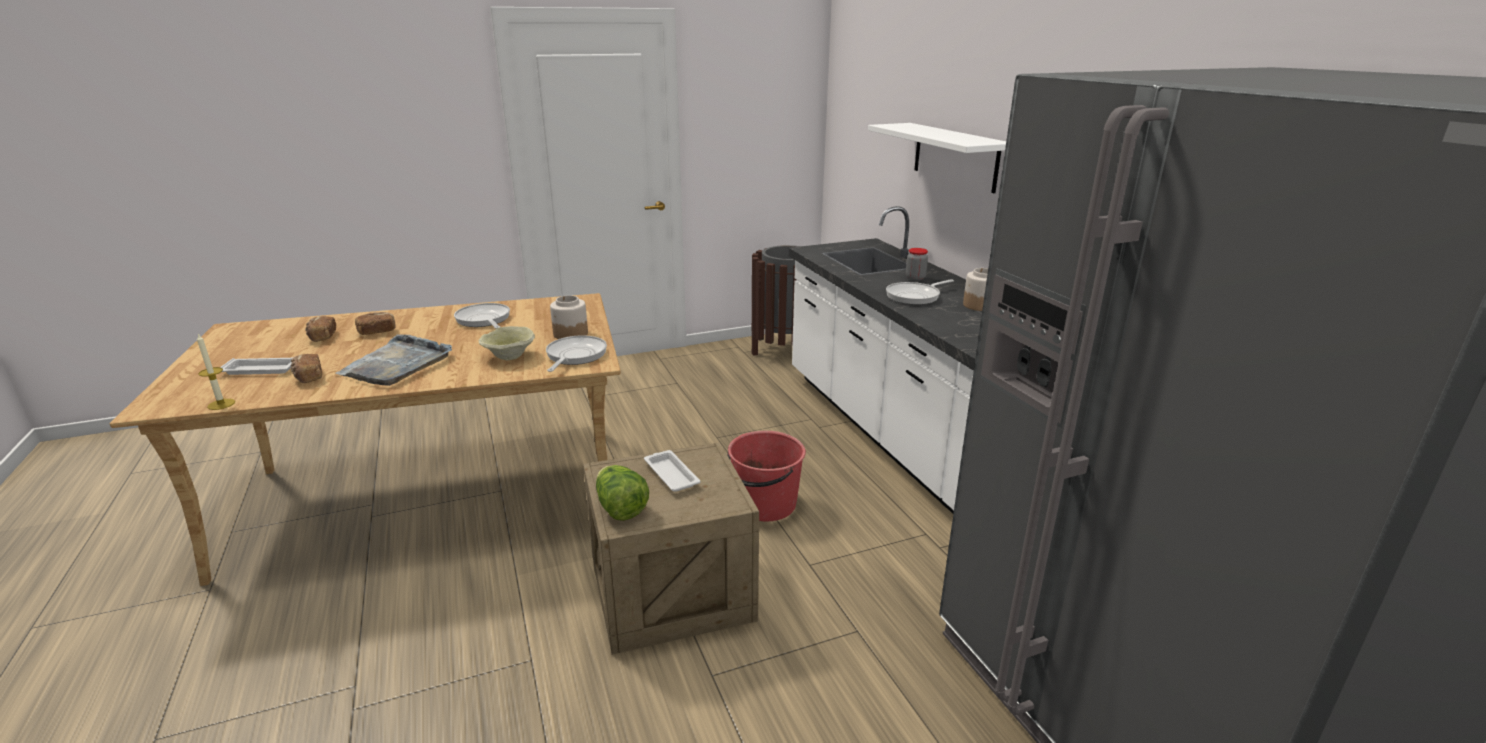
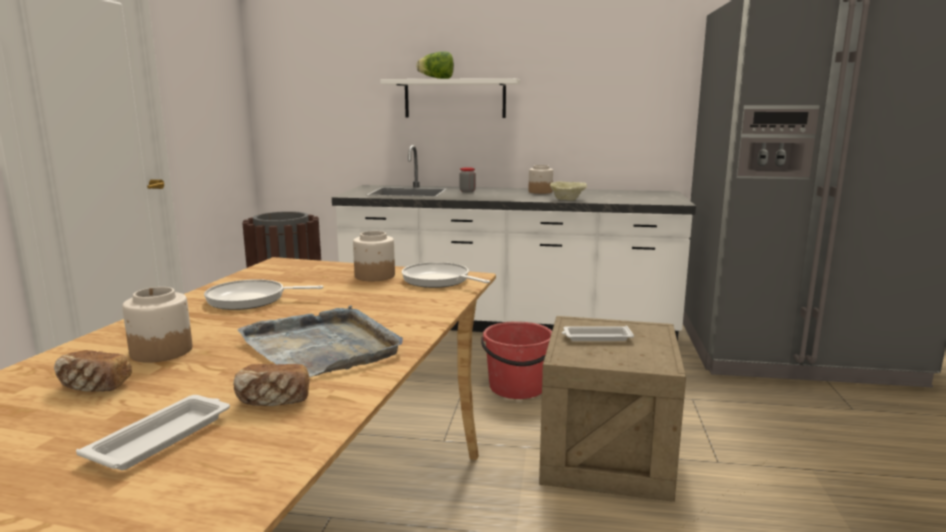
camera: 60 degrees left, 10 degrees down
(221, 404) = (281, 474): candle -> none
(377, 332) = (161, 351): bread -> jar
(508, 357) = (396, 300): beige bowl -> beige bowl (567, 200)
(620, 508) = (639, 362): lettuce -> lettuce (437, 78)
(915, 296) = (503, 196): frying pan -> none

